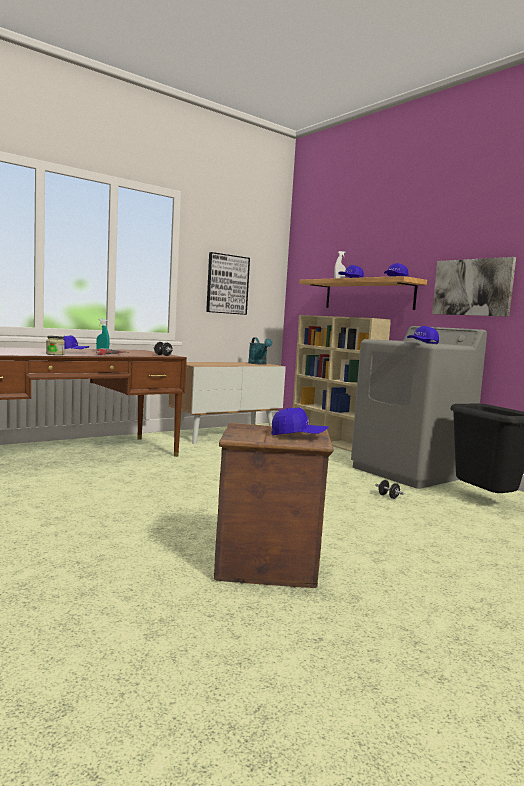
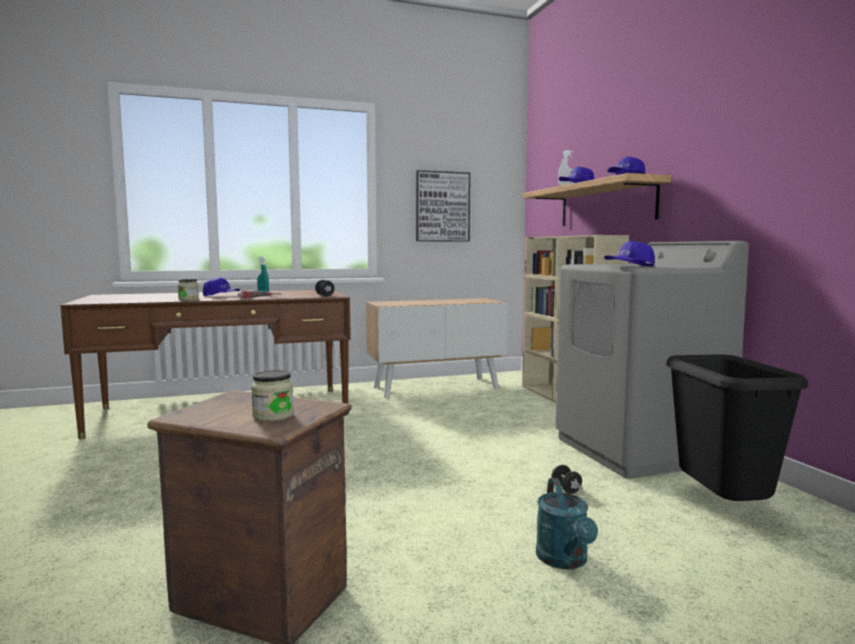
camera: 20 degrees right, 0 degrees up
(259, 364) = (477, 300): turquoise watering can -> turquoise watering can (565, 561)
(298, 436) = (273, 415): blue cap -> jar
(472, 287) = (729, 178): picture -> none

